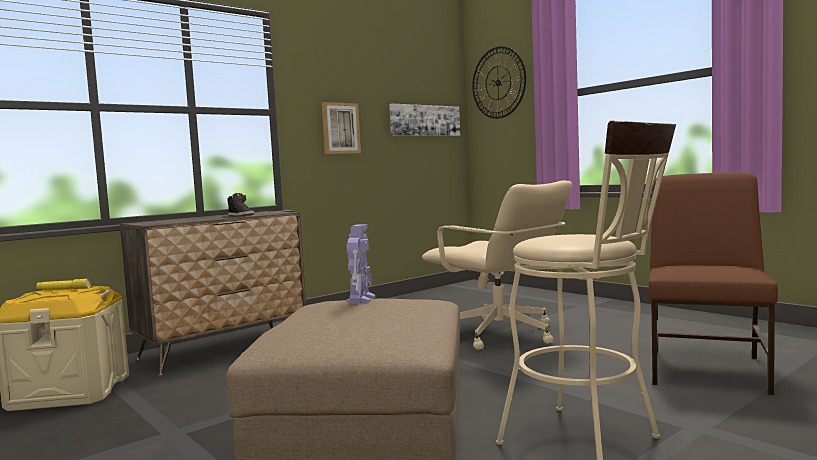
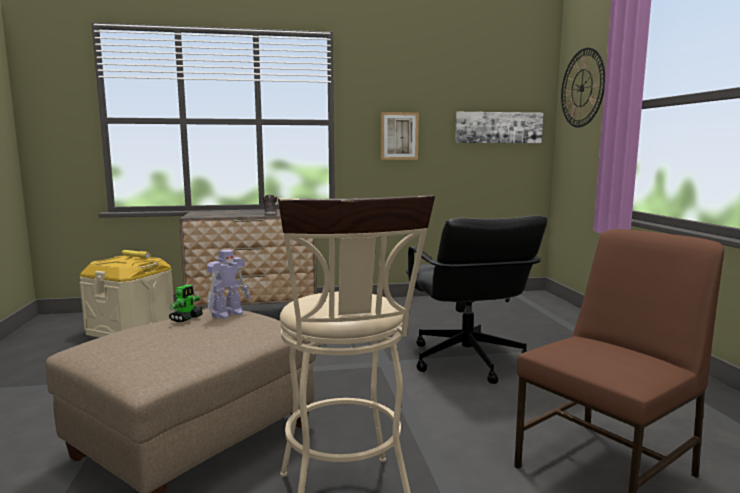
camera: 30 degrees right, 5 degrees up
(326, 309) = (186, 318): none -> toy robot
(500, 335) = (466, 360): beige office chair -> black office chair

